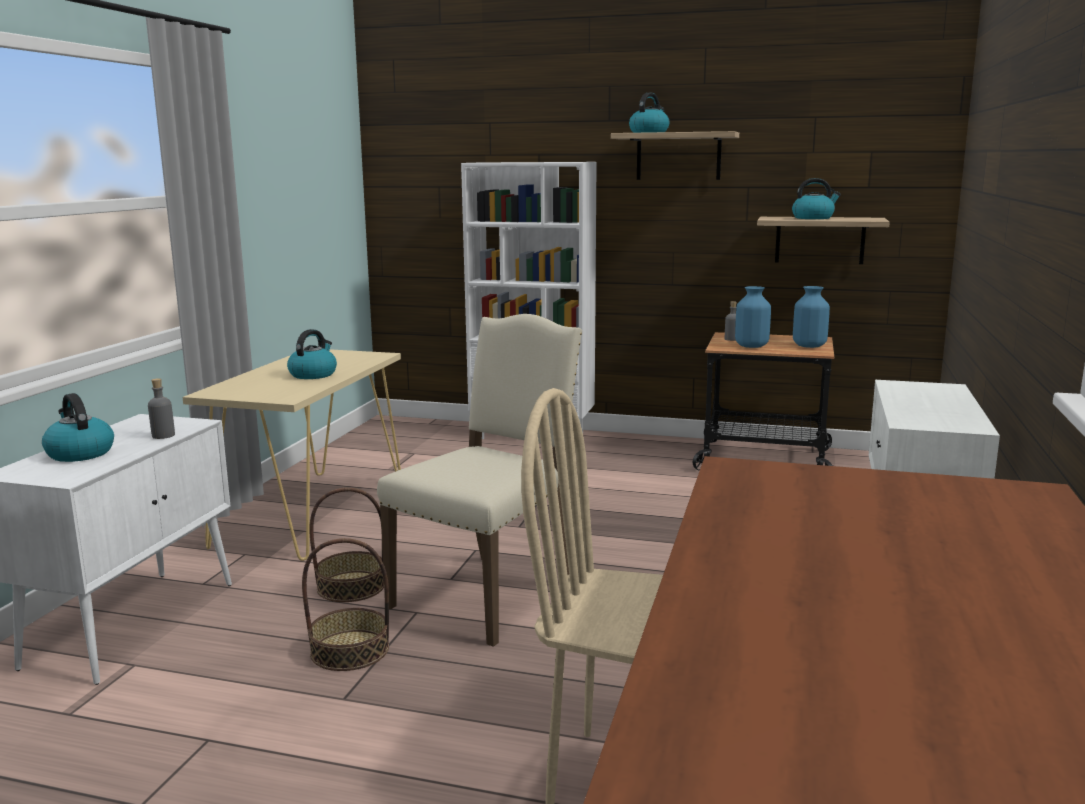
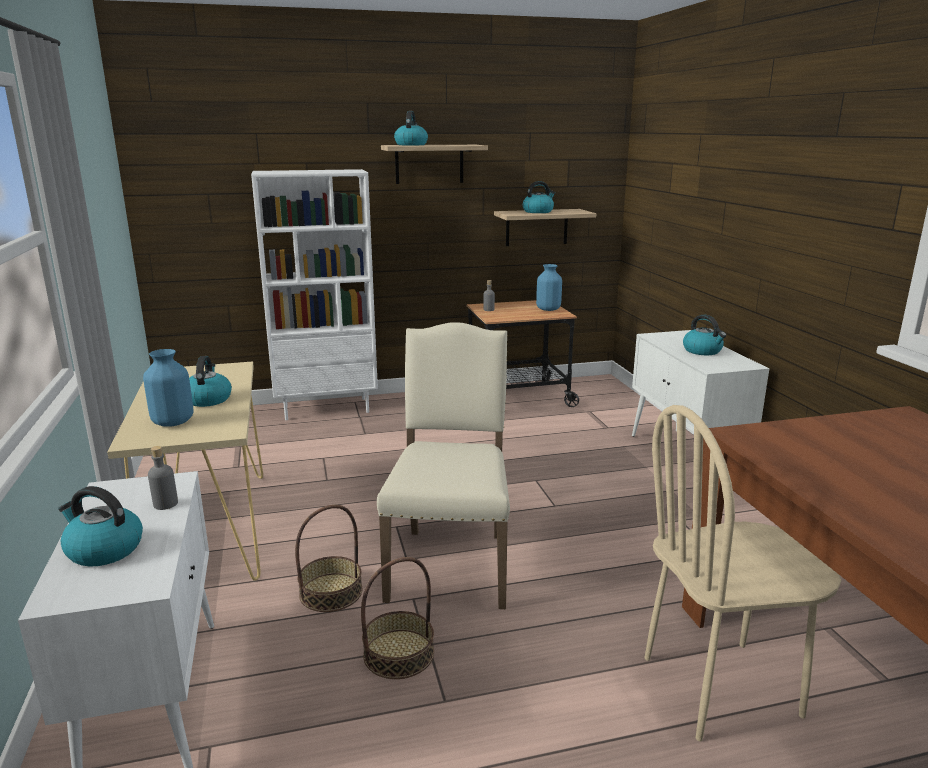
camera: 30 degrees left, 5 degrees up
(752, 346) = (512, 314): blue vase -> blue vase (173, 422)
(934, 406) = (703, 351): none -> kettle

